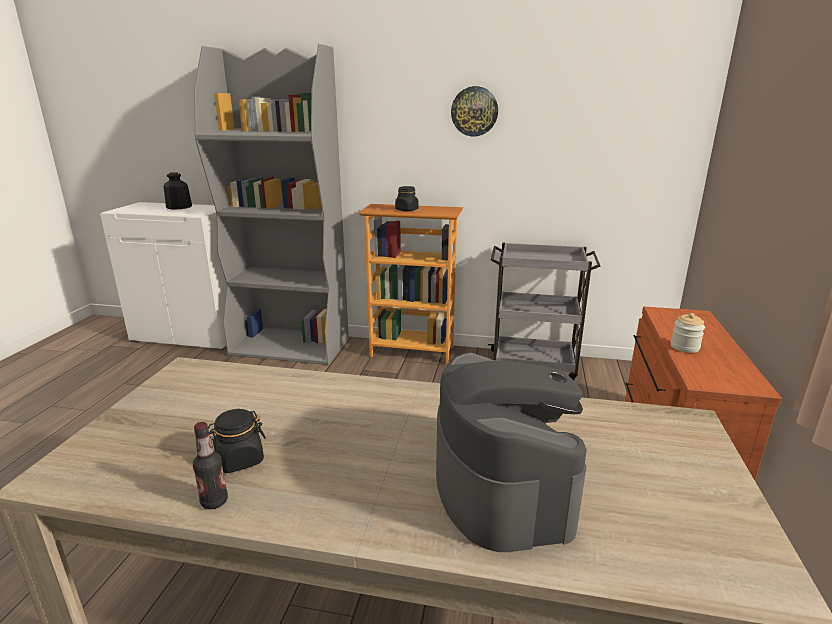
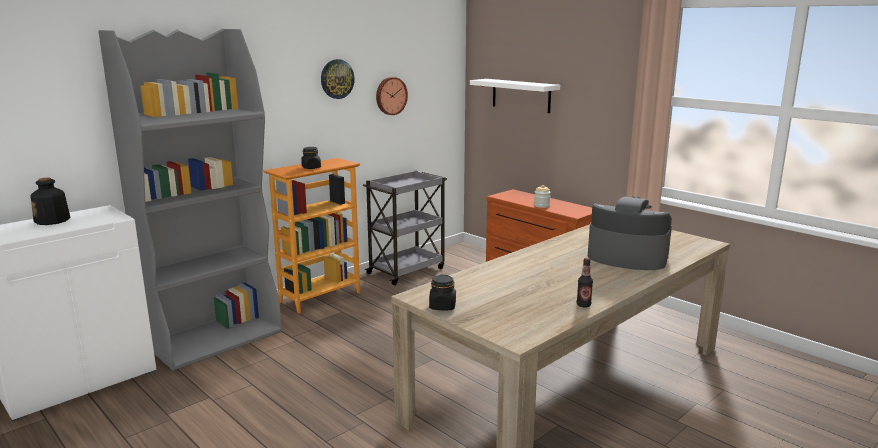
camera: 55 degrees left, 5 degrees down
(239, 460) = (552, 296): black jar -> black jar (442, 306)
(557, 140) = (390, 96): none -> wall clock
(752, 157) = (521, 95): none -> white shelf

